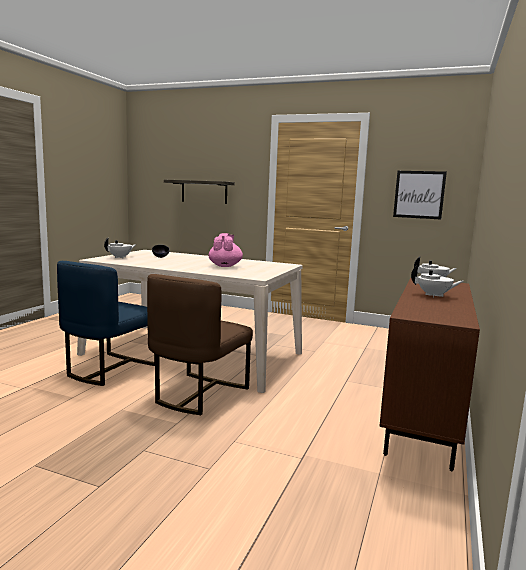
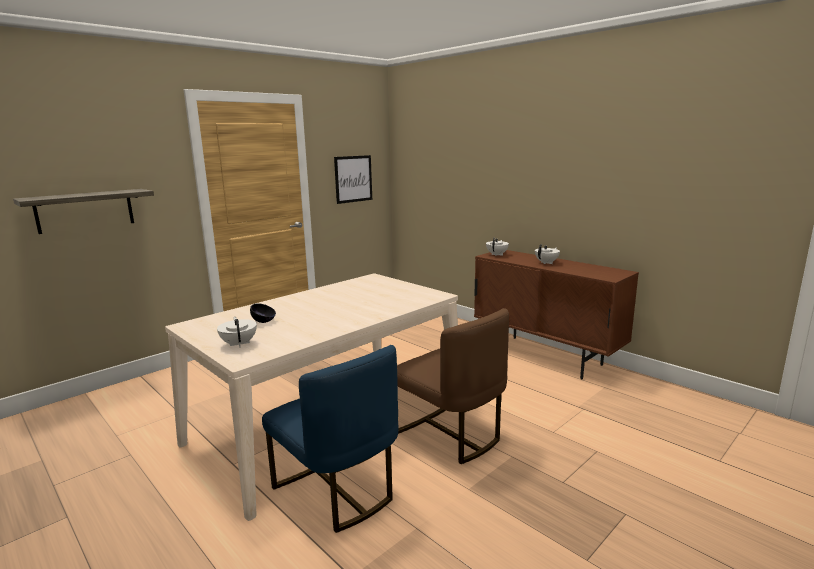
camera: 65 degrees left, 5 degrees up
(225, 266) = (363, 299): pink teapot -> none

